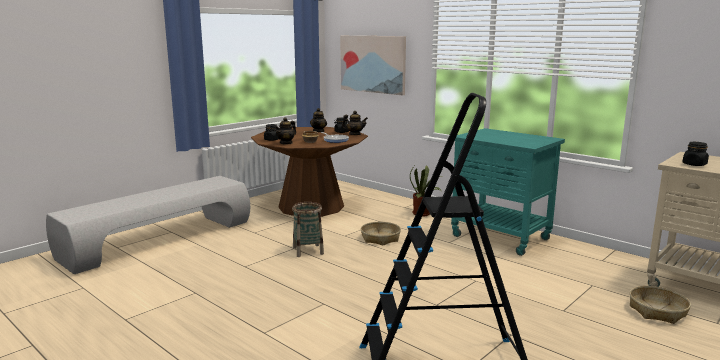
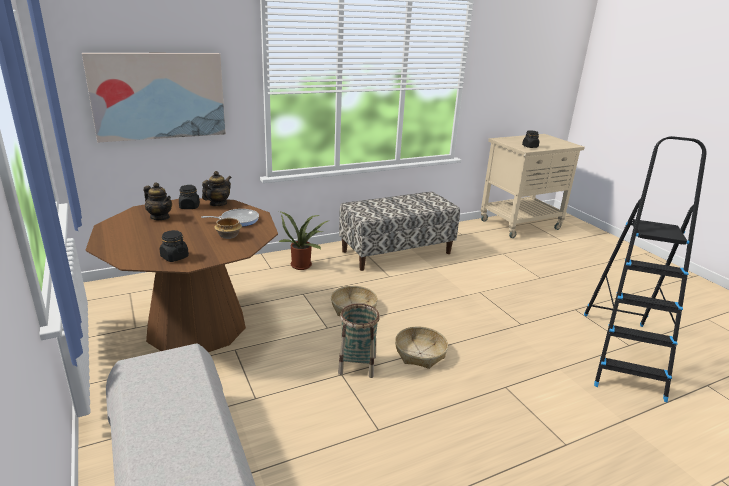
camera: 70 degrees left, 10 degrees up
(286, 143) = (215, 251): teapot -> none
(501, 238) = (396, 252): turquoise cart -> bench
(657, 311) = (546, 250): basket -> basket (420, 353)

